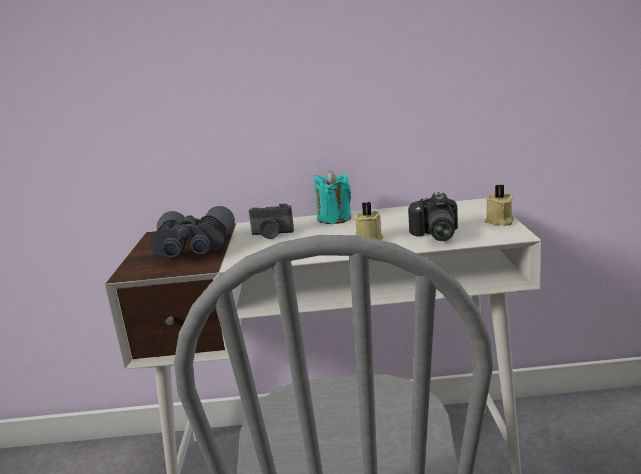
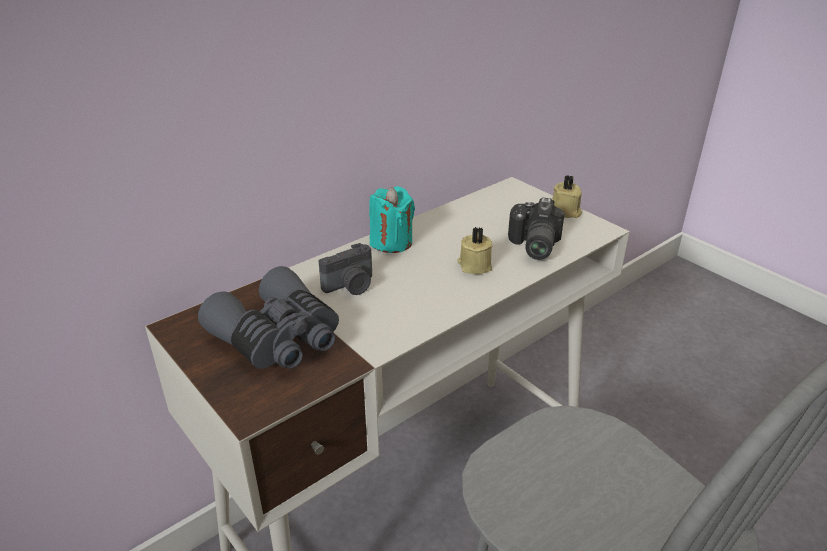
camera: 40 degrees left, 15 degrees up
(434, 235) = (532, 245): camera -> camera turned 45 degrees clockwise

